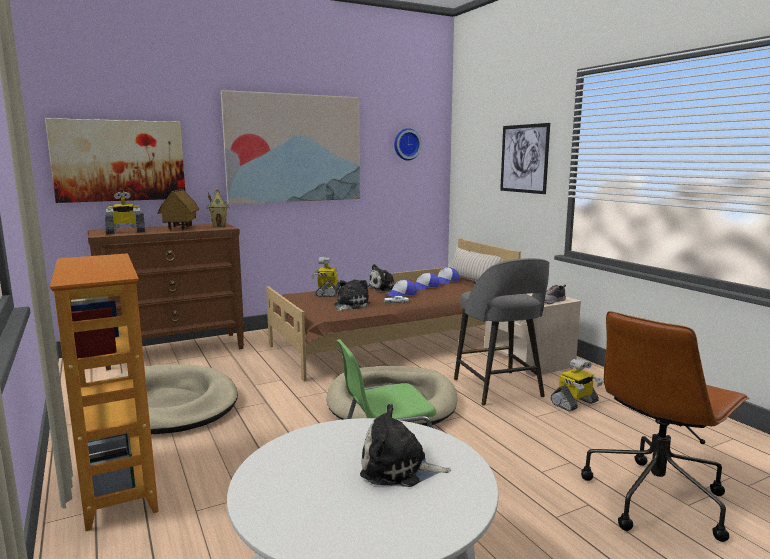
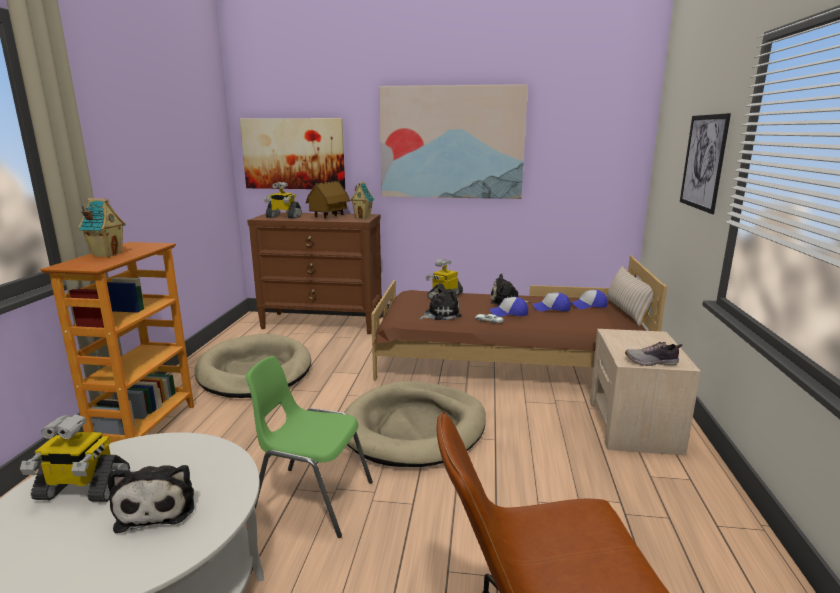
camera: 35 degrees right, 5 degrees up
(84, 268) = (107, 254): none -> toy house
(399, 469) = (158, 507): plush toy -> plush toy turned 150 degrees counterclockwise
(406, 144) = (589, 137): wall clock -> none
(499, 389) = (543, 451): grey stool -> none
(574, 403) = (611, 504): toy robot -> toy robot (82, 490)

